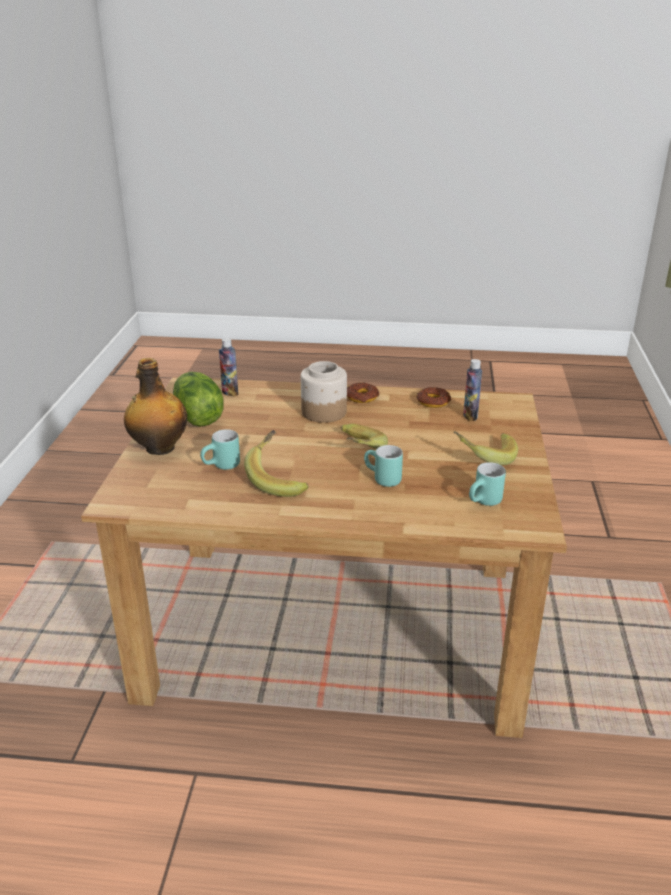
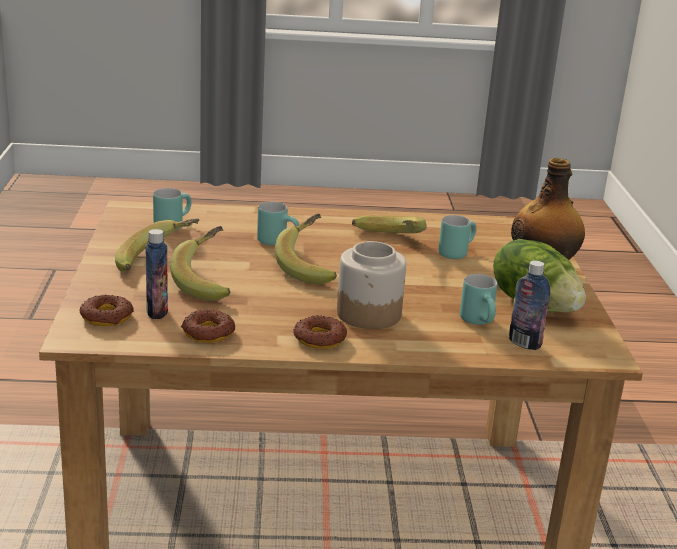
camera: 170 degrees right, 5 degrees down
(248, 405) = (481, 322): none -> turquoise mug
(437, 438) = (210, 282): none -> banana
(502, 412) = (107, 317): none -> donut

